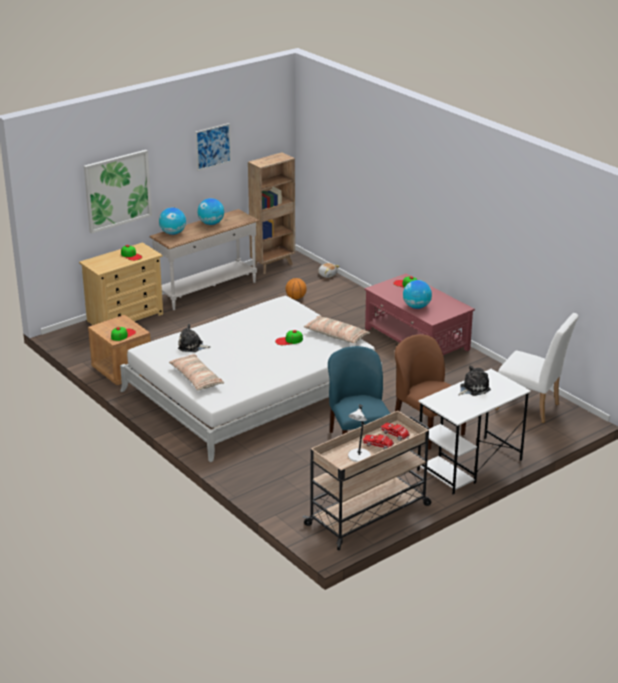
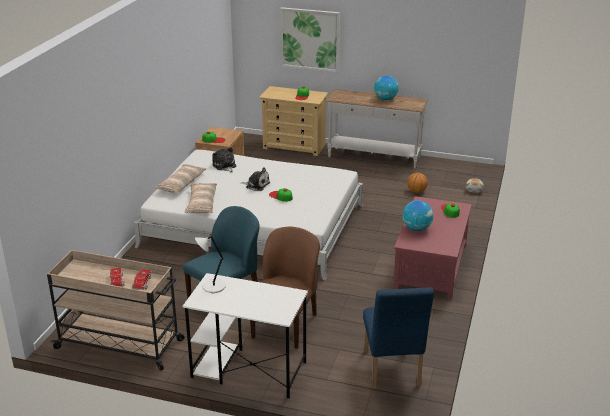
camera: 55 degrees right, 0 degrees up
(173, 233) = (349, 93): globe -> none
(213, 146) = (409, 32): picture -> none
(273, 265) = (452, 165): brown bookcase -> none
(336, 336) = (316, 212): pillow -> pillow (201, 204)
(359, 456) = (91, 278): white table lamp -> white table lamp (212, 287)
(473, 388) = (257, 293): plush toy -> plush toy (256, 185)
(532, 408) = (392, 372): white chair -> blue chair

